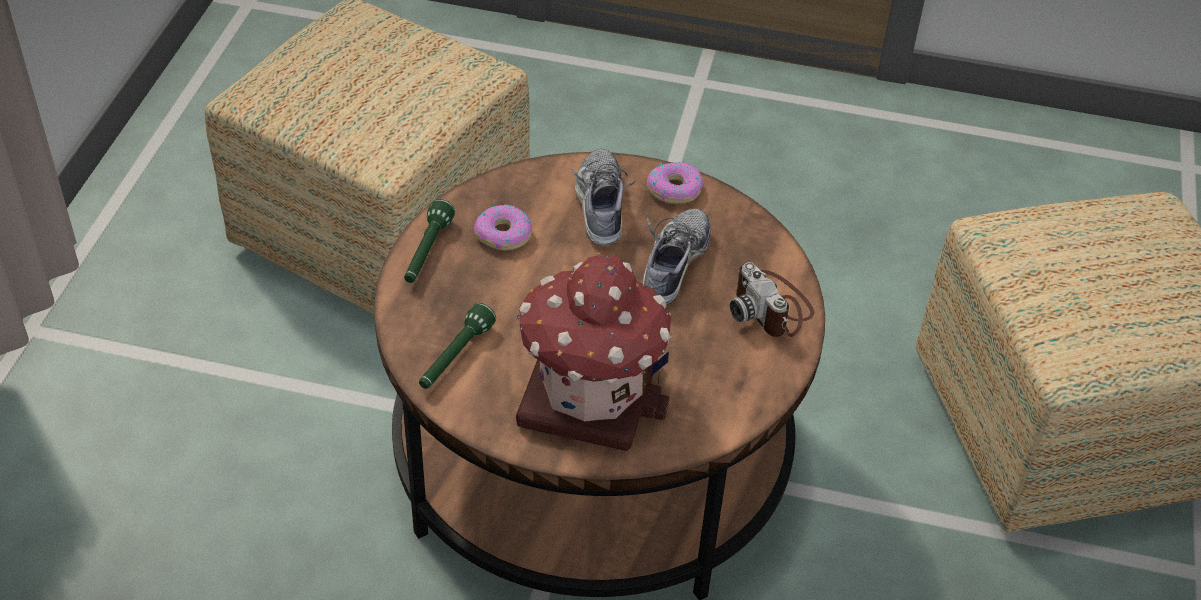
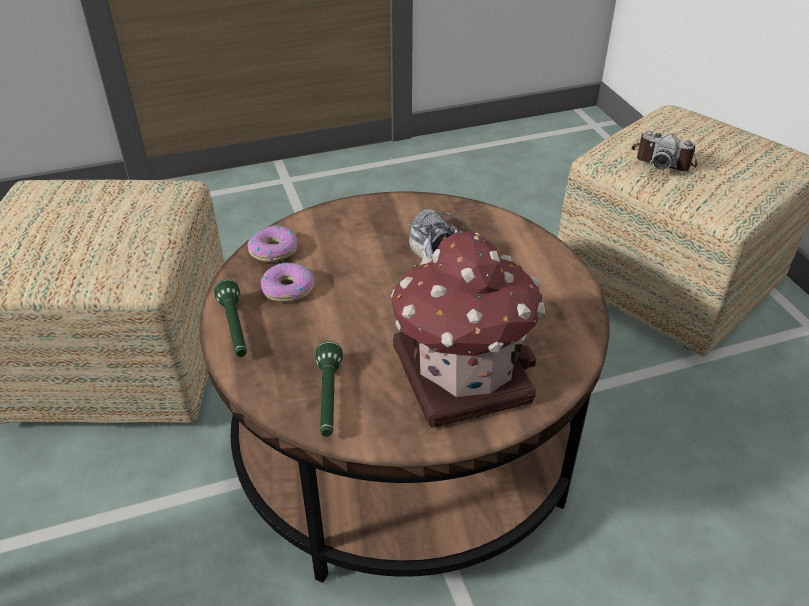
camera: 30 degrees left, 5 degrees down
(600, 206) = (345, 239): shoe -> none
(674, 189) = (388, 208): donut -> donut (273, 250)
(771, 307) = (528, 254): camera -> camera (663, 159)

